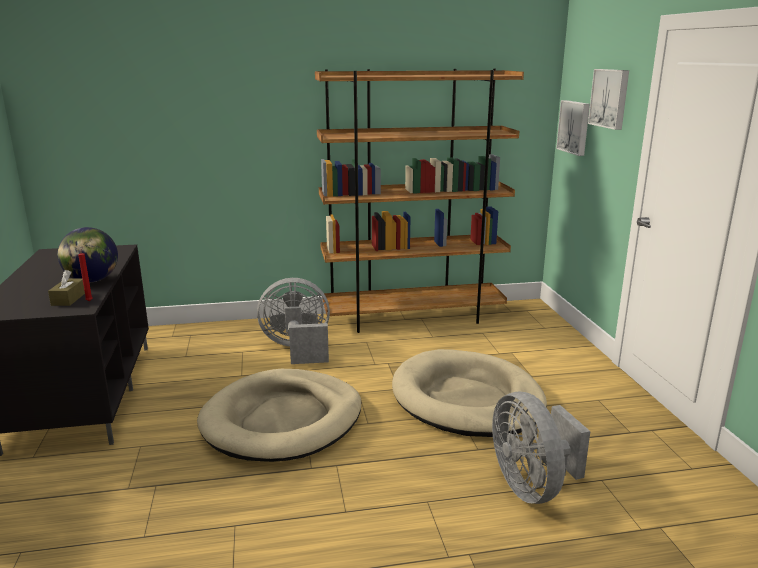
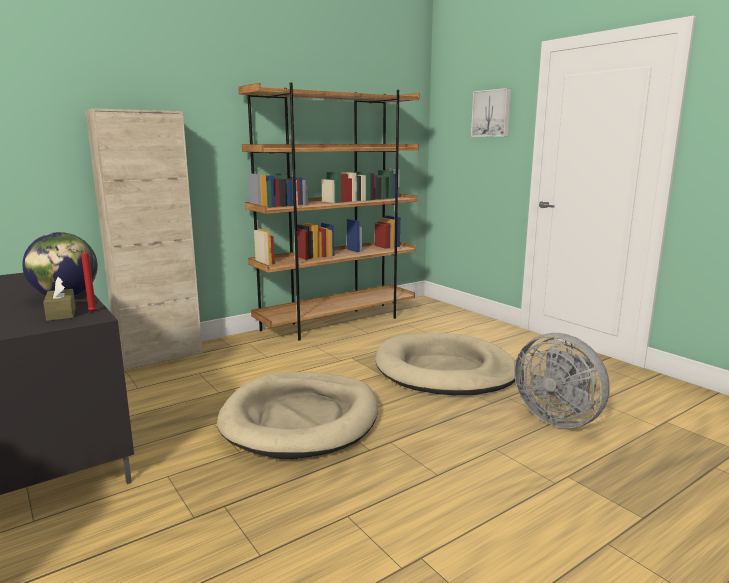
camera: 25 degrees left, 5 degrees down
(226, 327) = (160, 357): none -> beige cabinet
(297, 349) = (254, 361): grey fan -> none
(575, 127) = (452, 143): picture -> none

